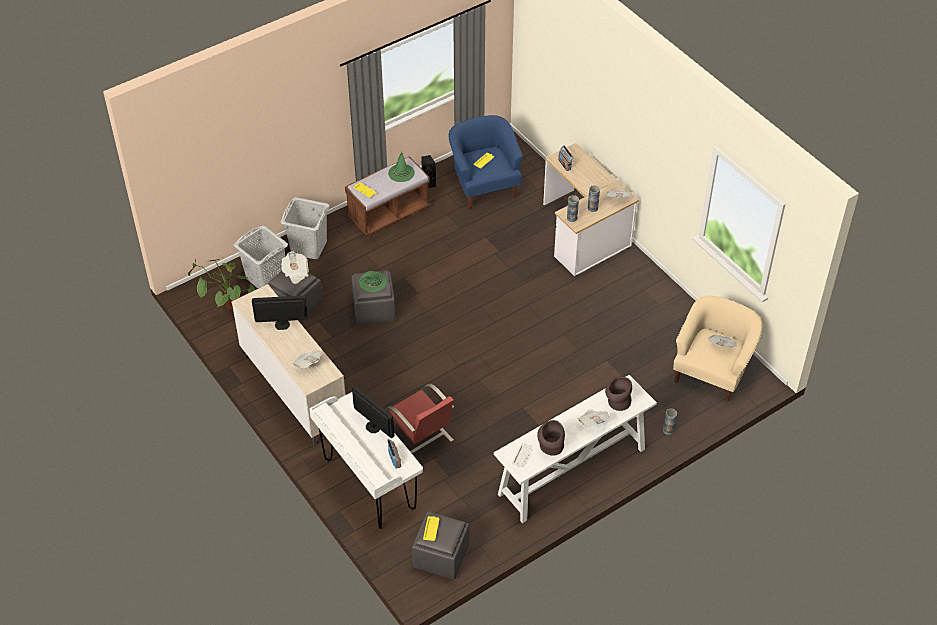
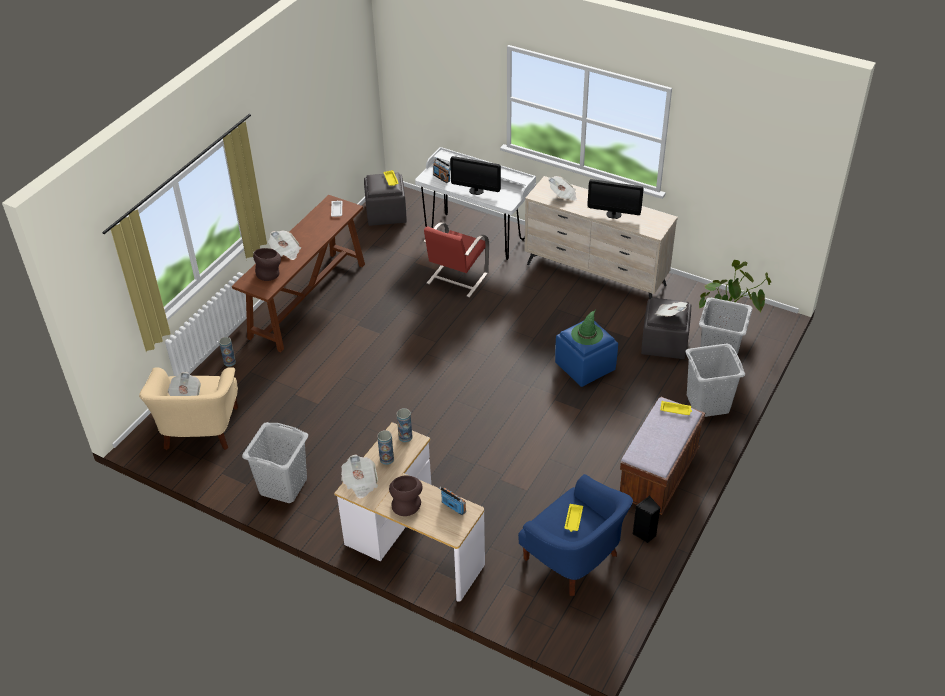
camera: 155 degrees right, 5 degrees down
(282, 325) = (613, 214): monitor -> monitor turned 45 degrees clockwise
(374, 310) = (584, 366): grey ottoman -> blue ottoman
(401, 172) = (655, 449): green hat -> none
(421, 440) = (456, 279): red chair -> red chair turned 90 degrees counterclockwise
(550, 448) = (314, 223): brown vase -> brown vase (406, 504)
(571, 472) = (308, 300): white console table -> brown console table
(659, 303) = (283, 486): none -> grey laundry basket

